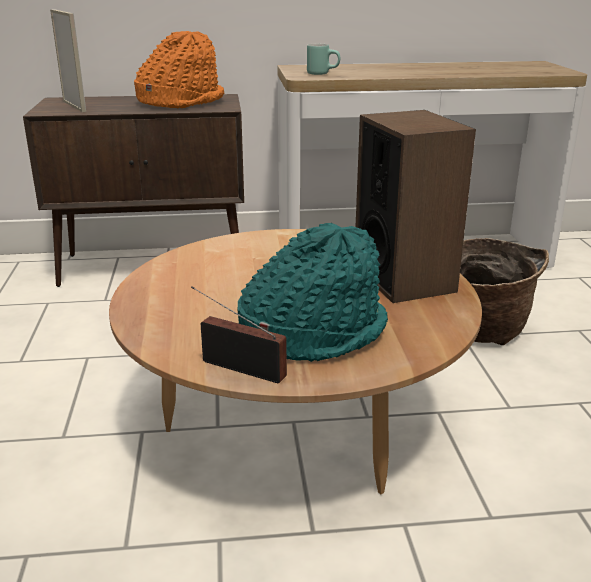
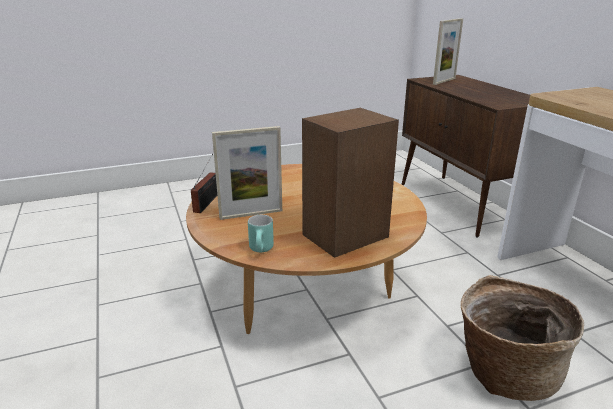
camera: 75 degrees right, 0 degrees up
(181, 102) = (498, 95): orange hat -> none
(313, 332) = (251, 214): turquoise hat -> picture frame
(323, 73) = (580, 98): turquoise mug -> turquoise mug (262, 250)

